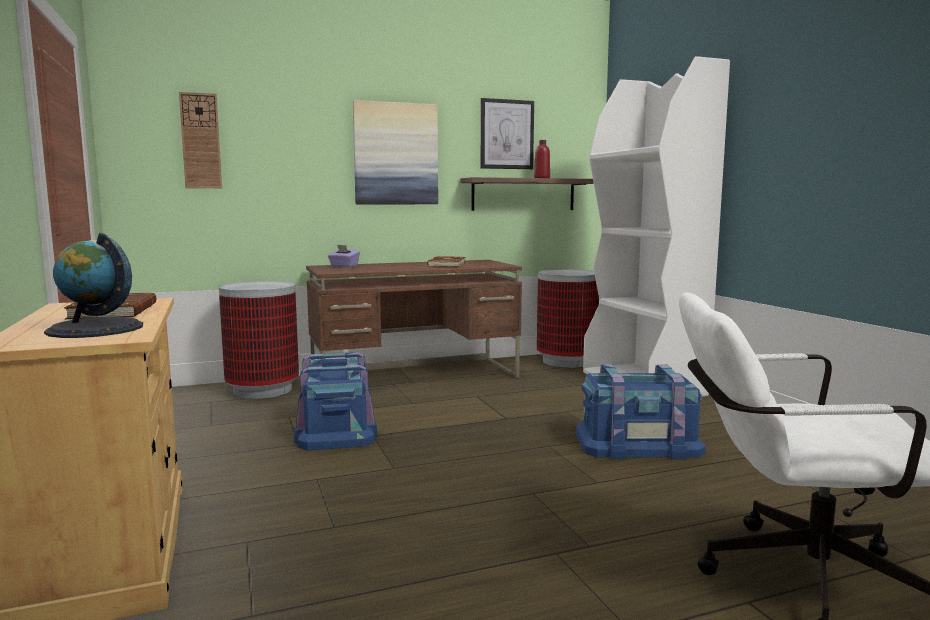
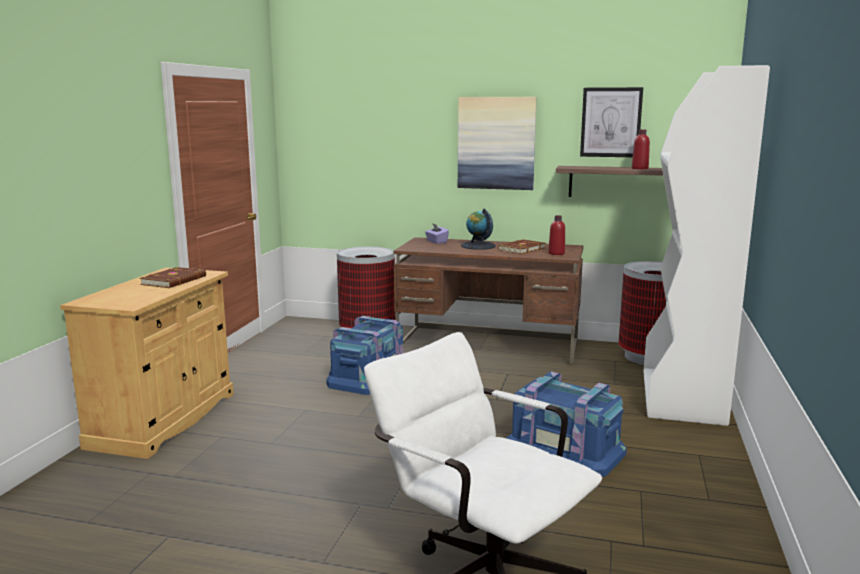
camera: 35 degrees right, 5 degrees up
(95, 329) = (134, 295): globe -> globe (478, 246)
(201, 141) = (342, 135): wall clock -> none
(487, 264) = (556, 253): none -> red bottle

